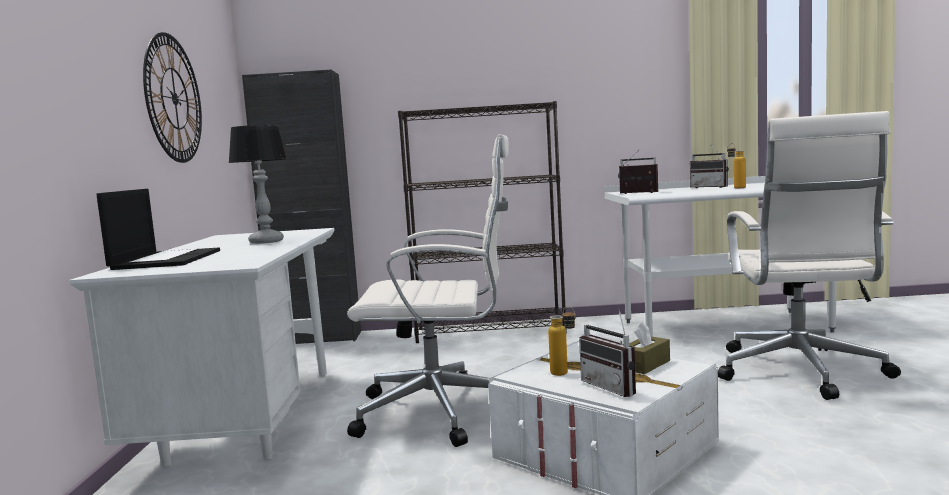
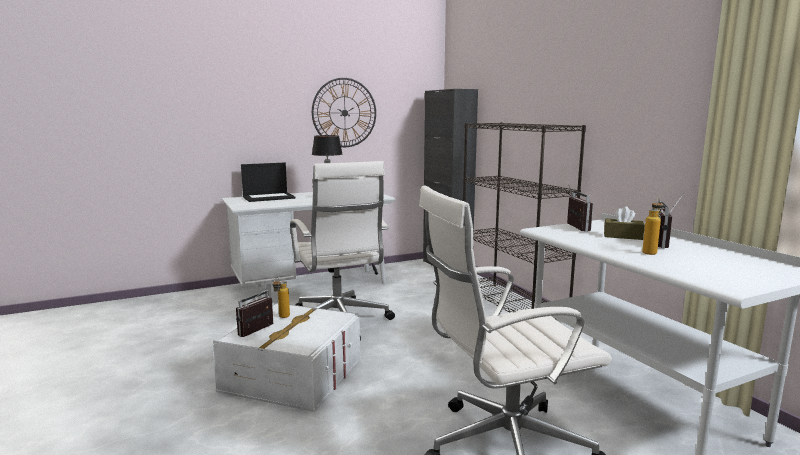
camera: 65 degrees right, 5 degrees up
(645, 365) = (304, 336): brown tissue box -> brown tissue box (623, 236)

